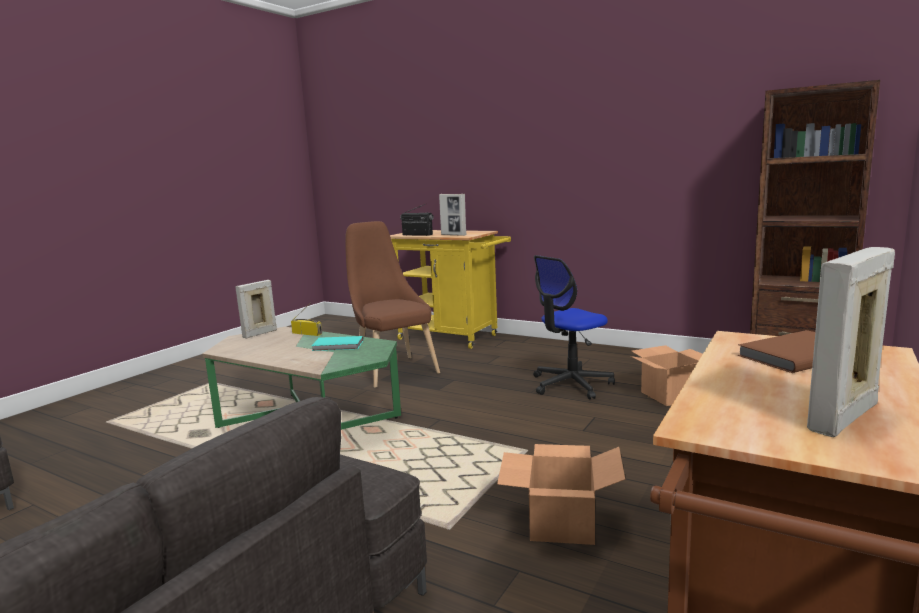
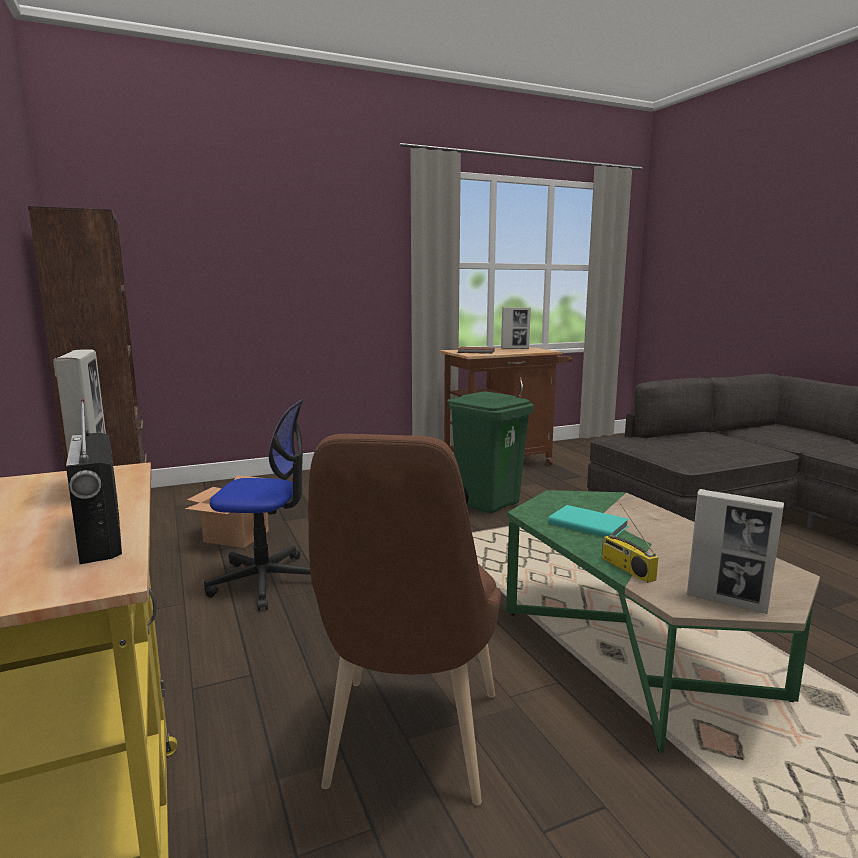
camera: 145 degrees left, 0 degrees up
(259, 334) = (726, 602): picture frame -> picture frame turned 45 degrees clockwise
(562, 524) = (487, 503): cardboard box -> green trash can

